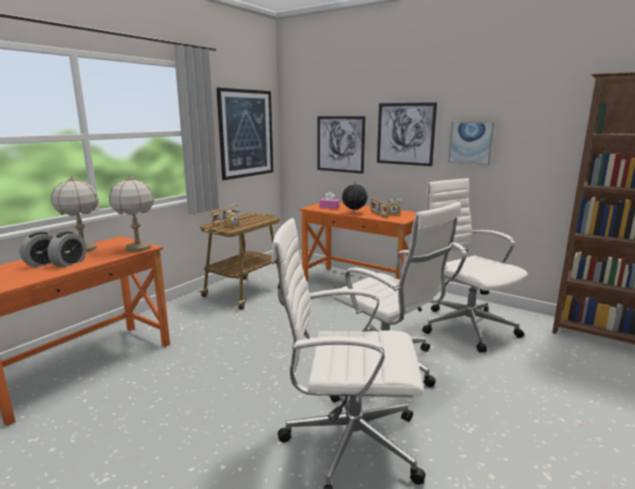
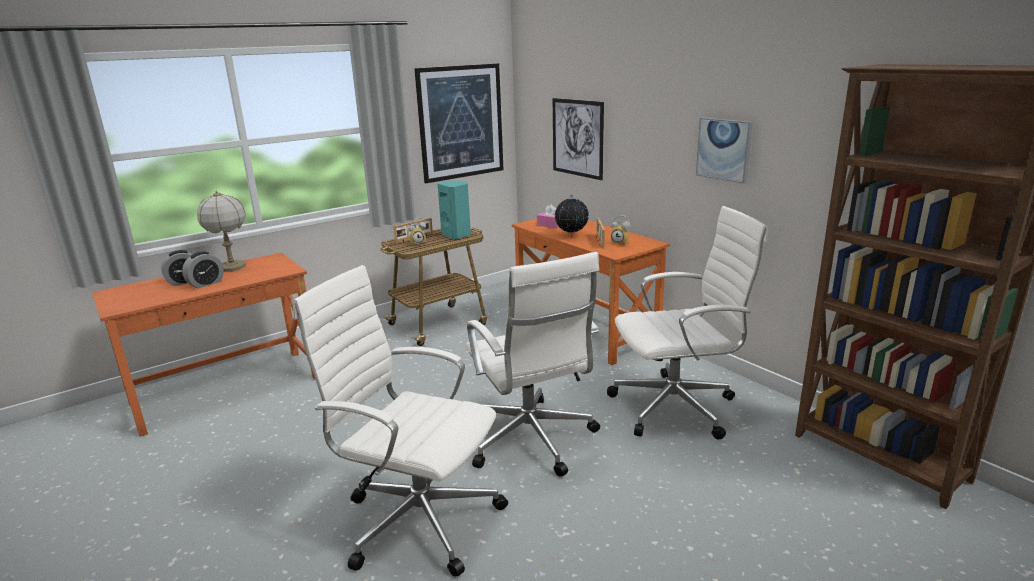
camera: 20 degrees right, 5 degrees up
(138, 248) = (281, 271): table lamp -> none
(258, 218) = (457, 235): none -> turquoise speaker
(405, 134) = (648, 130): picture -> none
(465, 326) = (677, 407): white office chair -> white office chair turned 90 degrees clockwise

